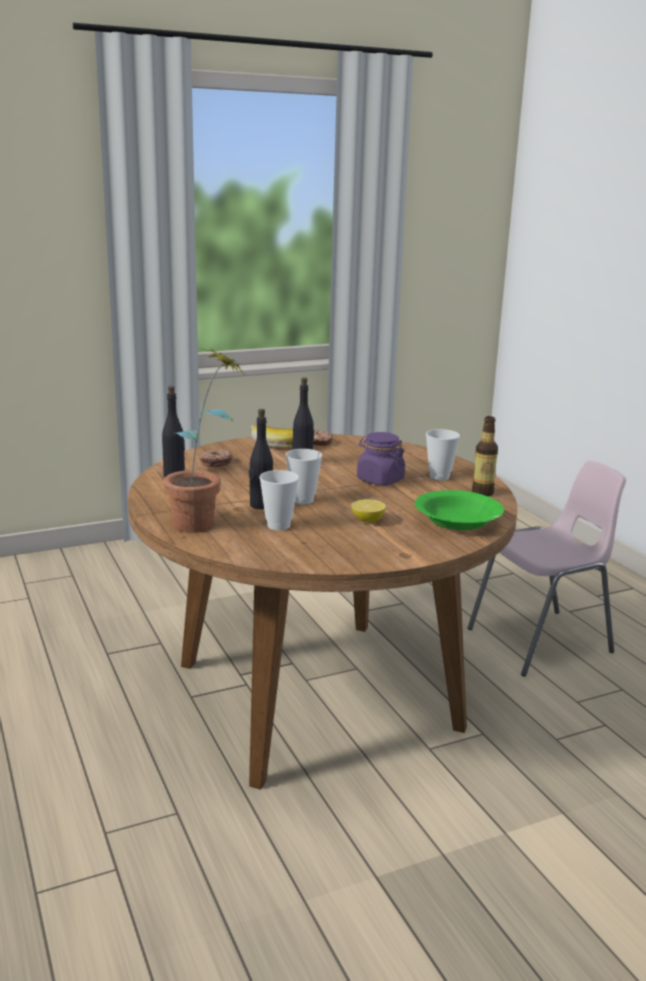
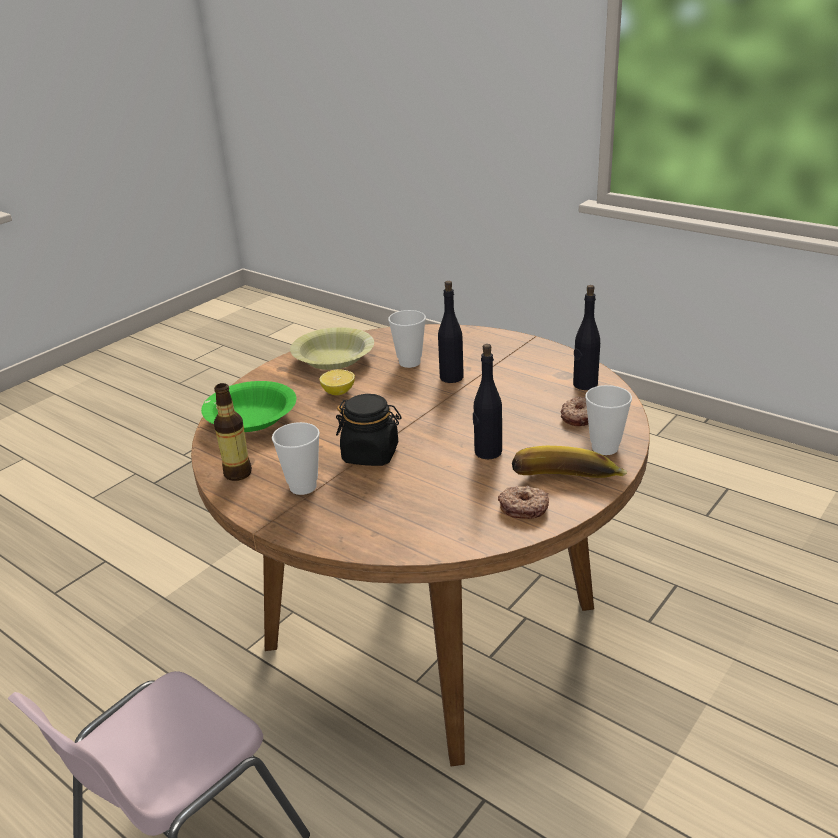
camera: 155 degrees right, 10 degrees up
(204, 521) = (474, 348): potted plant -> none
(302, 500) = (421, 396): cup -> cup (605, 448)
(345, 548) = (334, 359): none -> yellow bowl
(380, 480) = (371, 454): purple jar -> black jar

